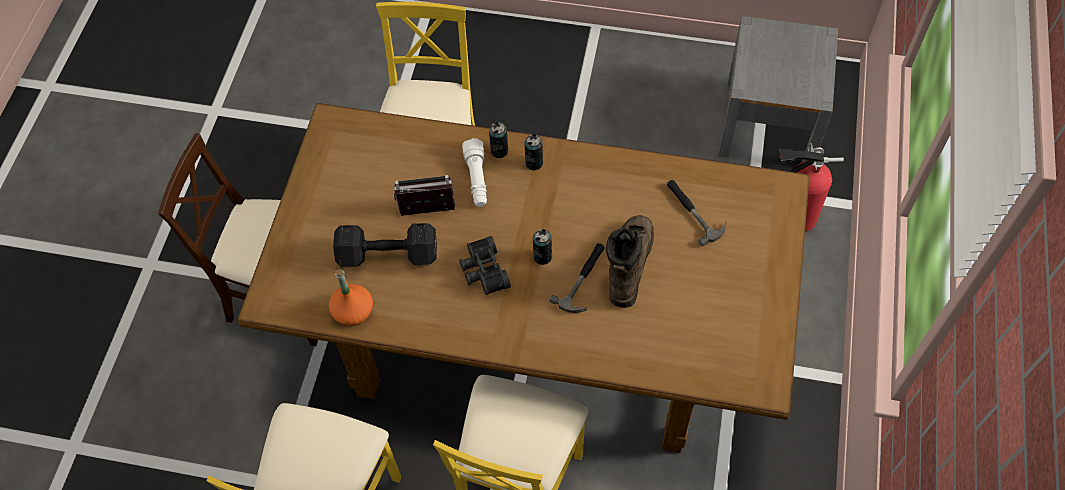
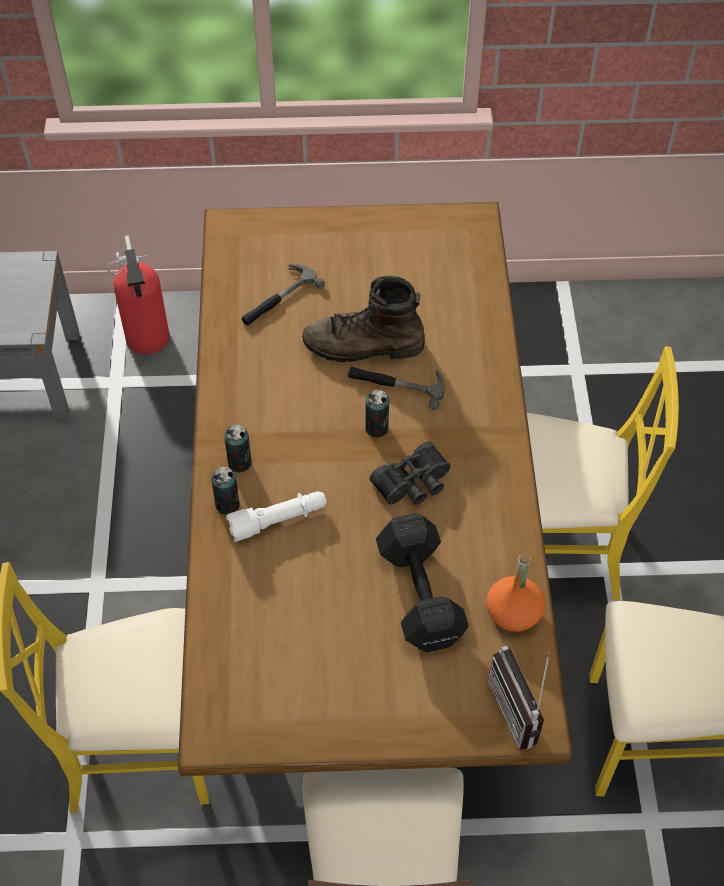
camera: 105 degrees left, 5 degrees down
(427, 214) = (346, 565): radio -> radio (522, 710)

